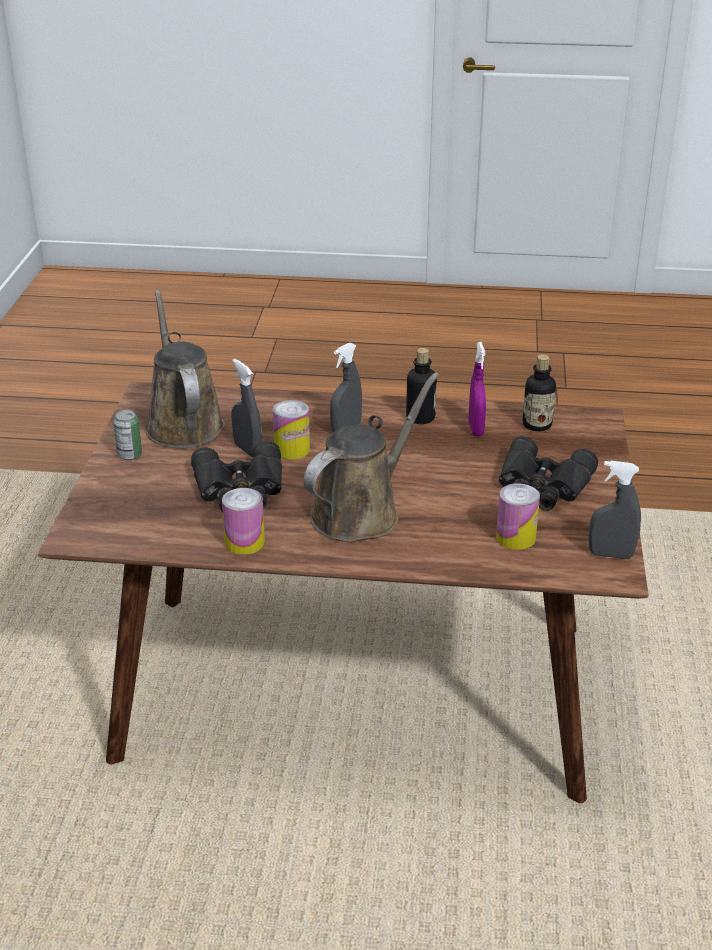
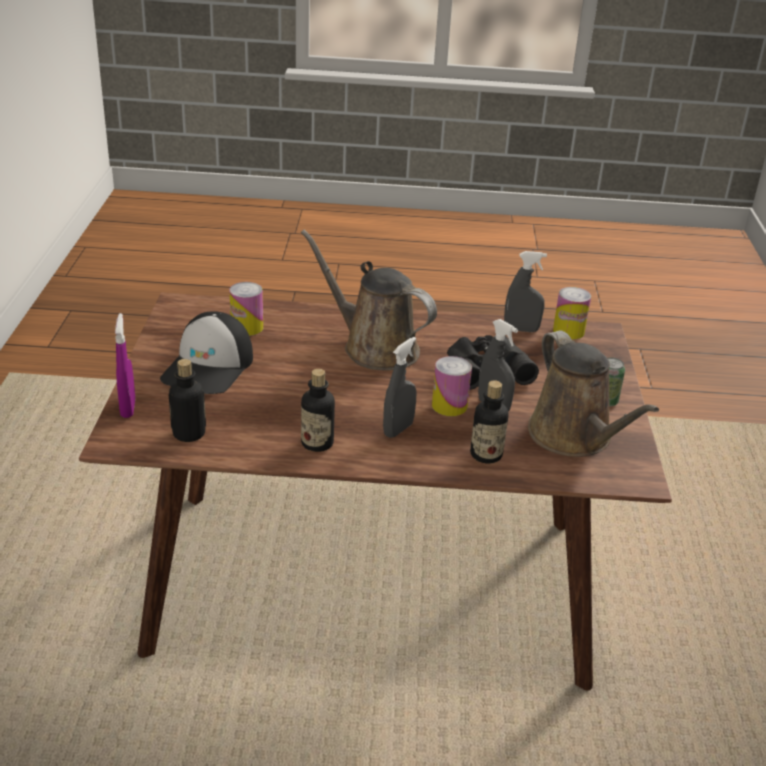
camera: 175 degrees right, 0 degrees up
(244, 542) = (465, 327): can -> can (568, 331)
(271, 409) = (486, 454): none -> bottle
(361, 512) = (374, 347): brown watering can -> brown watering can turned 90 degrees clockwise
(476, 428) = (258, 429): purple spray bottle -> purple spray bottle (128, 408)
(542, 487) = (209, 367): black binoculars -> cap
(610, 555) = (175, 315): grey spray bottle -> grey spray bottle (521, 329)

